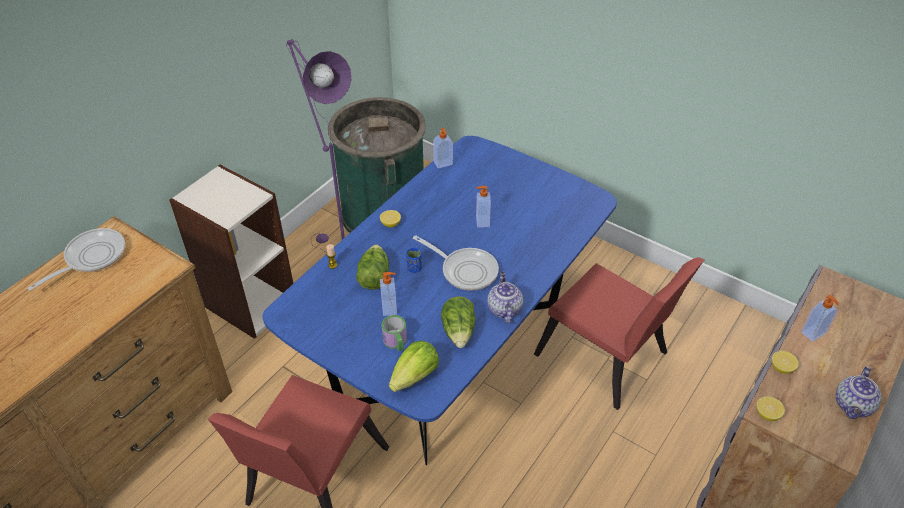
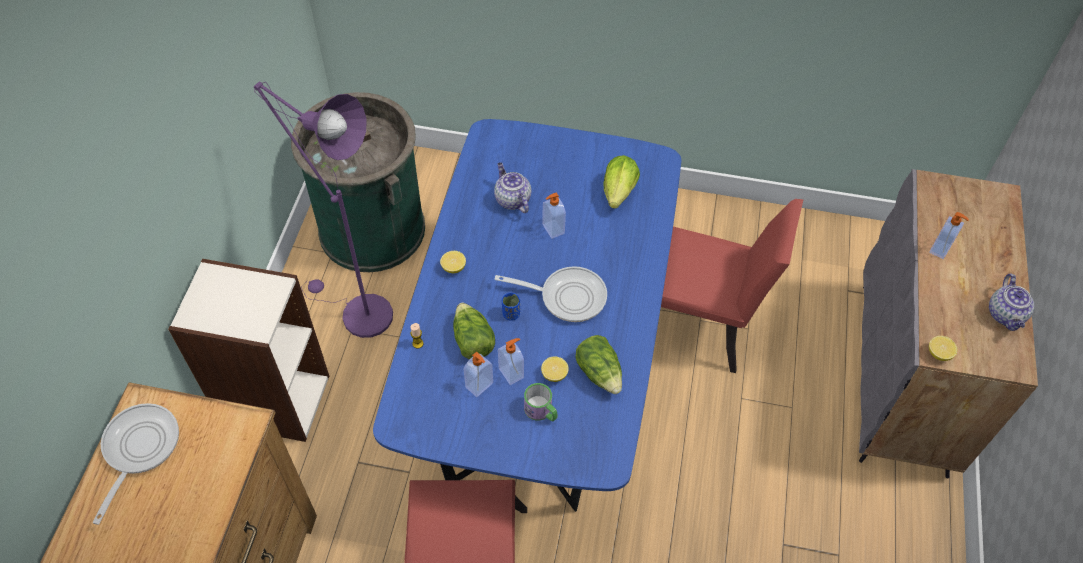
camera: 25 degrees left, 10 degrees up
(415, 376) = (583, 443): lettuce -> lettuce (619, 192)
(443, 163) = (469, 168): soap dispenser -> soap dispenser (480, 386)
(504, 309) = (631, 328): teapot -> teapot (512, 200)
(781, 368) = (929, 299): lemon -> lemon (554, 374)

